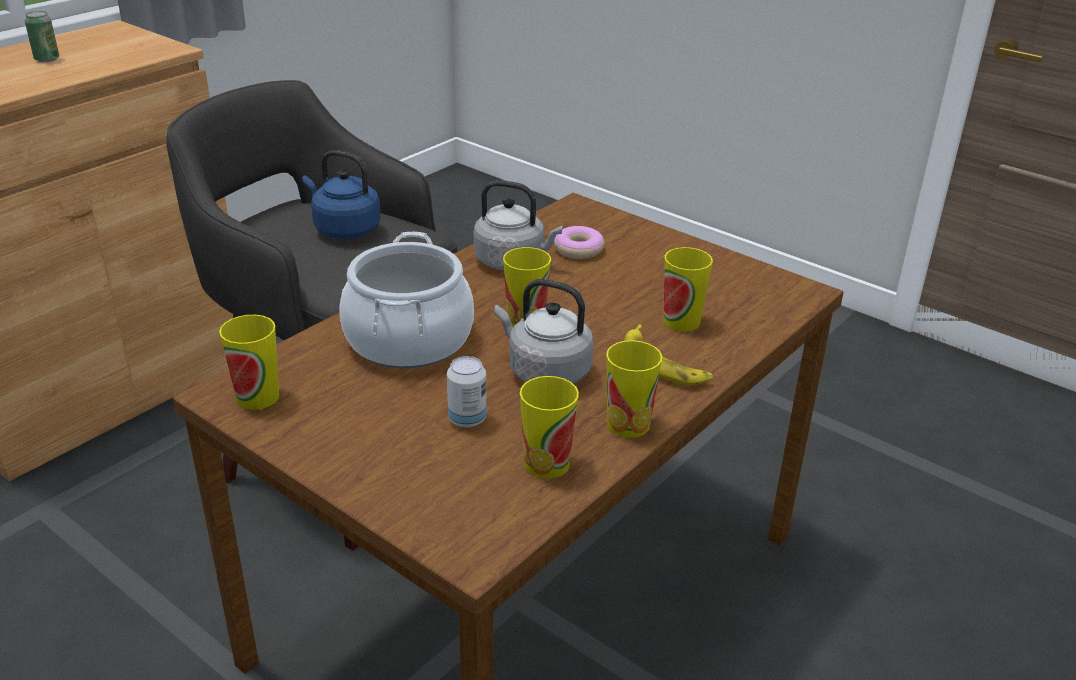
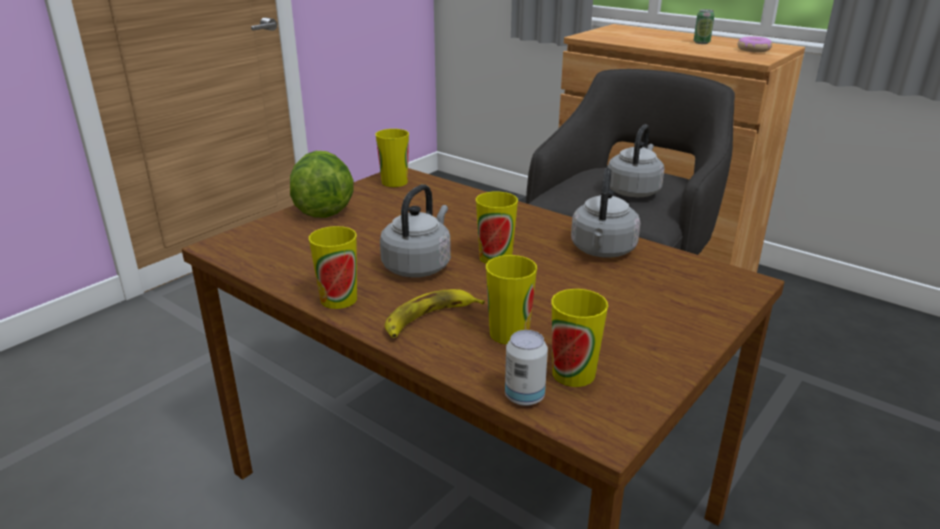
camera: 90 degrees right, 5 degrees down
(344, 229) = (634, 191): blue kettle -> grey kettle
(344, 462) = (322, 207): none -> lettuce
(408, 340) = (463, 217): cooking pot -> none
(467, 419) = (359, 239): can -> can (524, 396)
(546, 463) = (299, 267): cup -> cup (573, 373)
(579, 249) = (642, 281): donut -> donut (753, 49)

